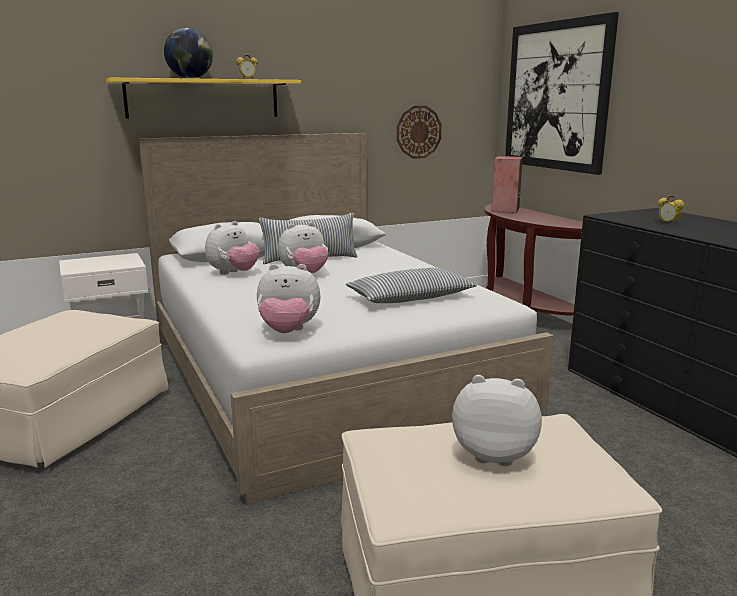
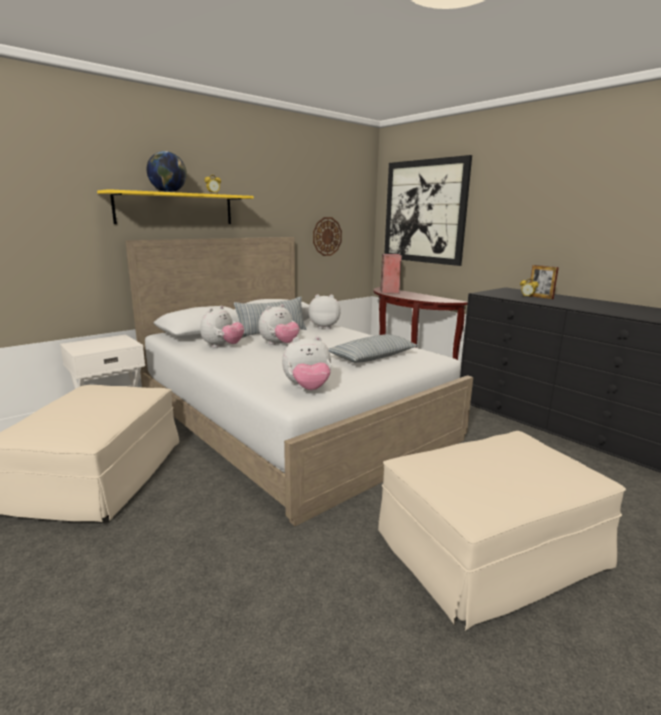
camera: 15 degrees left, 0 degrees up
(494, 454) = (505, 464): plush toy -> plush toy (324, 327)
(690, 224) = (540, 297): none -> picture frame

